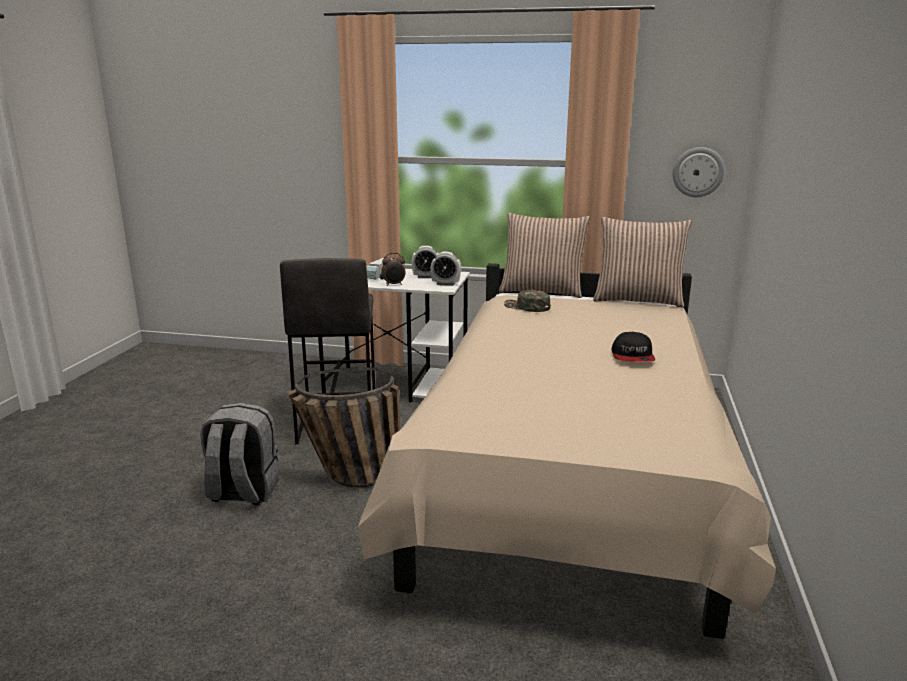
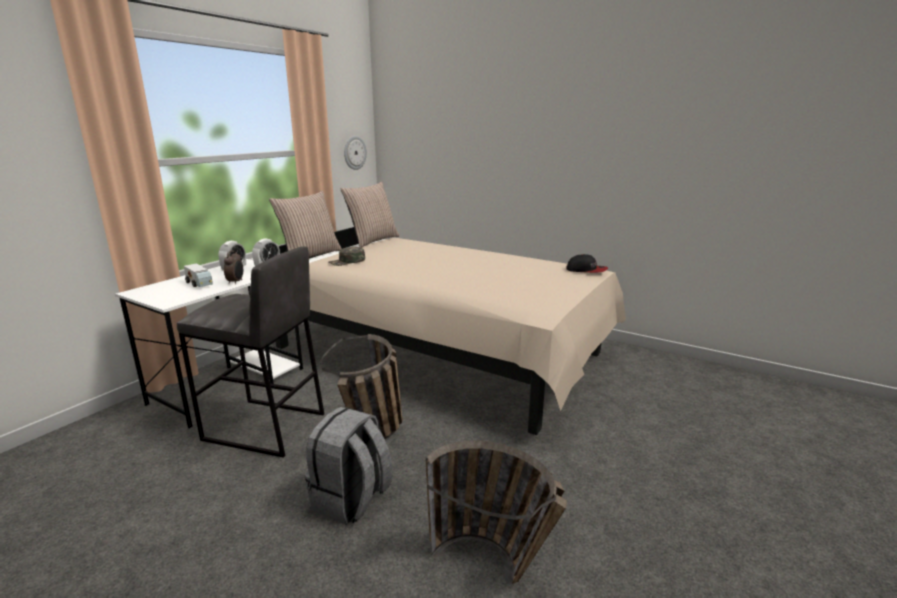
camera: 70 degrees left, 0 degrees up
(159, 591) = (493, 567): none -> basket
(632, 357) = (467, 256): cap -> cap (586, 270)

